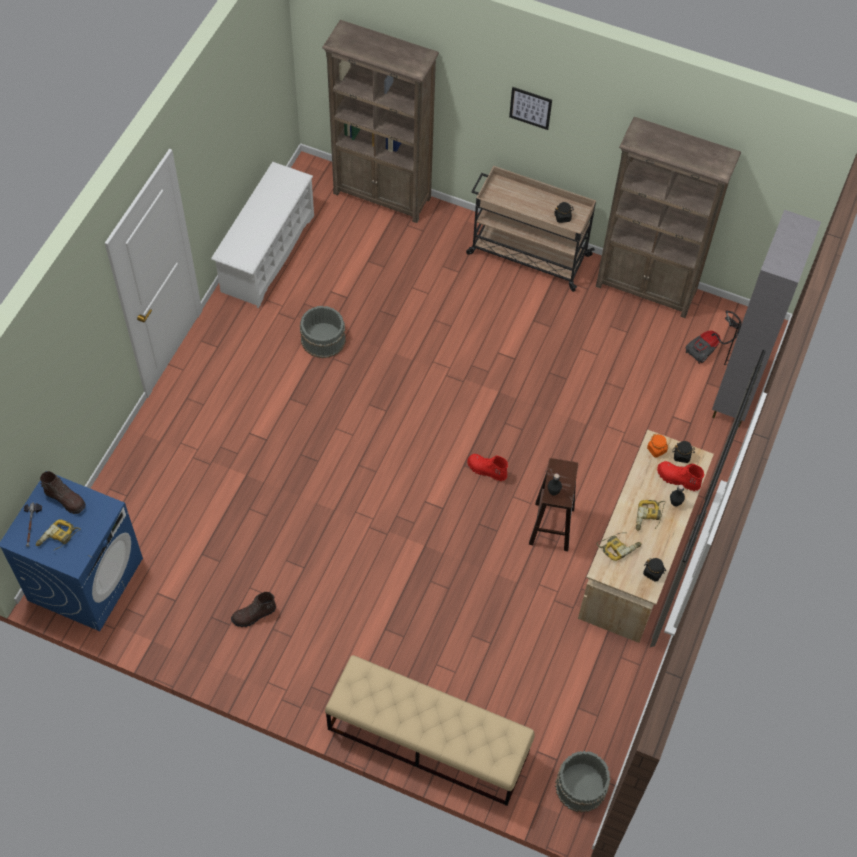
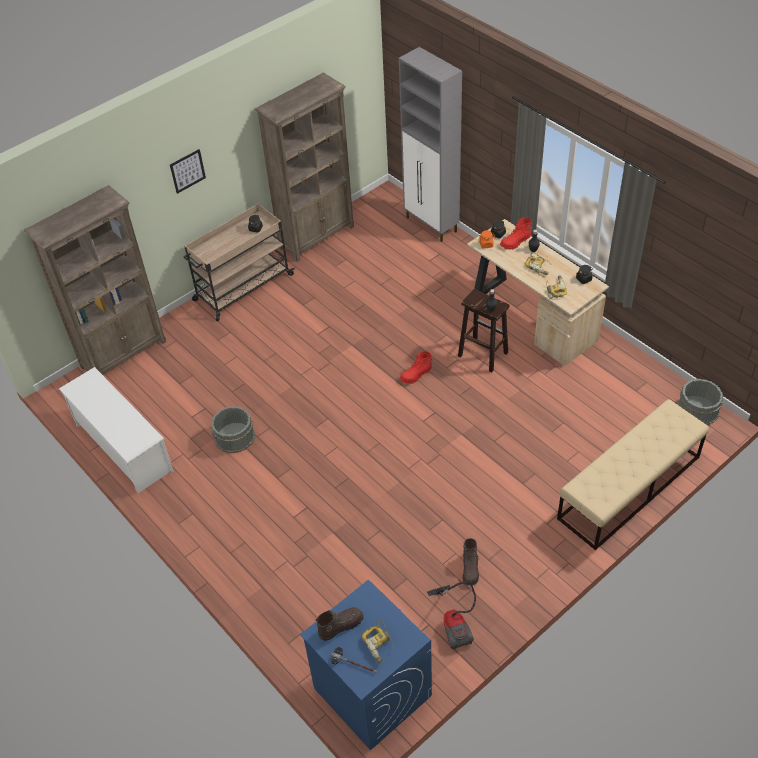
camera: 60 degrees left, 10 degrees down
(711, 346) = (385, 222): vacuum cleaner -> vacuum cleaner (455, 623)

